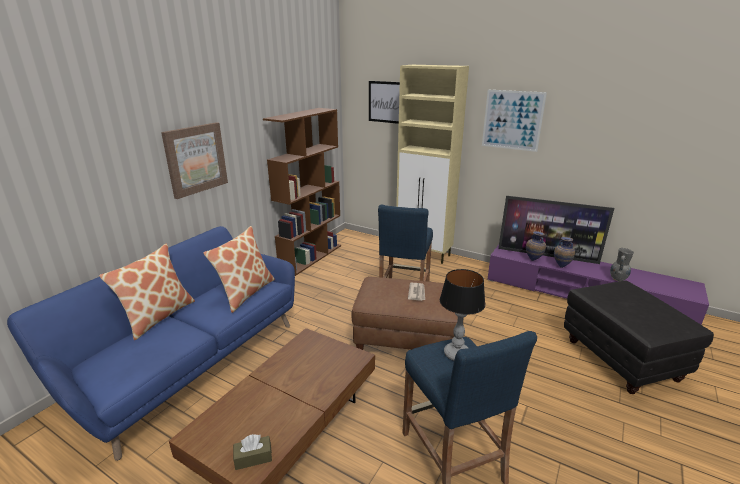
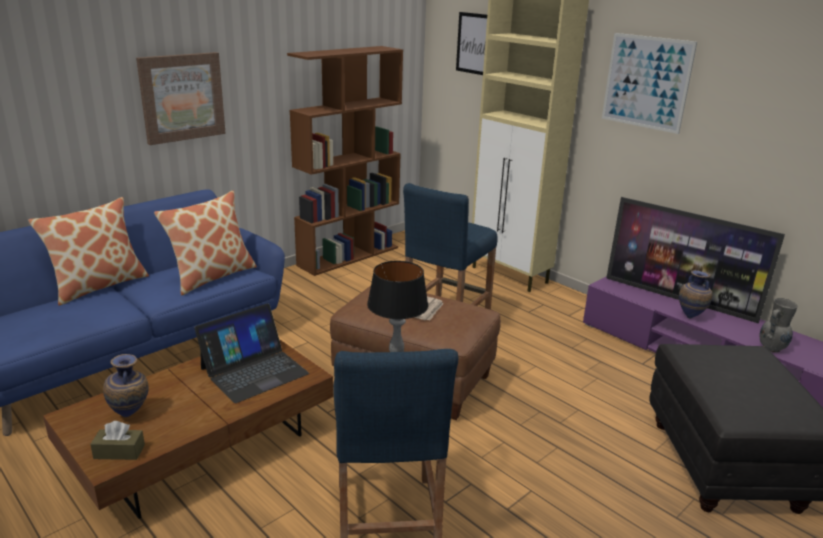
camera: 15 degrees right, 0 degrees up
(316, 362) = (254, 371): none -> laptop
(533, 260) = (651, 301): vase -> vase (131, 415)

